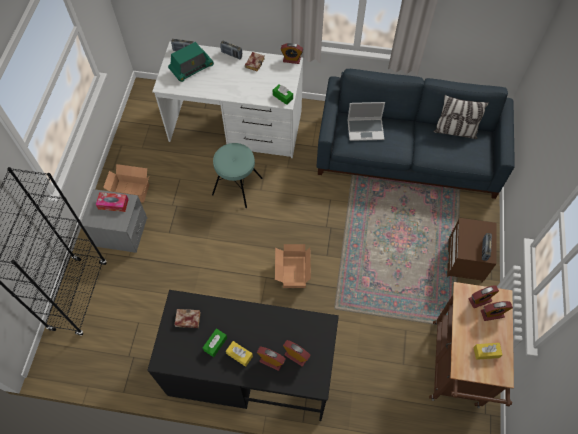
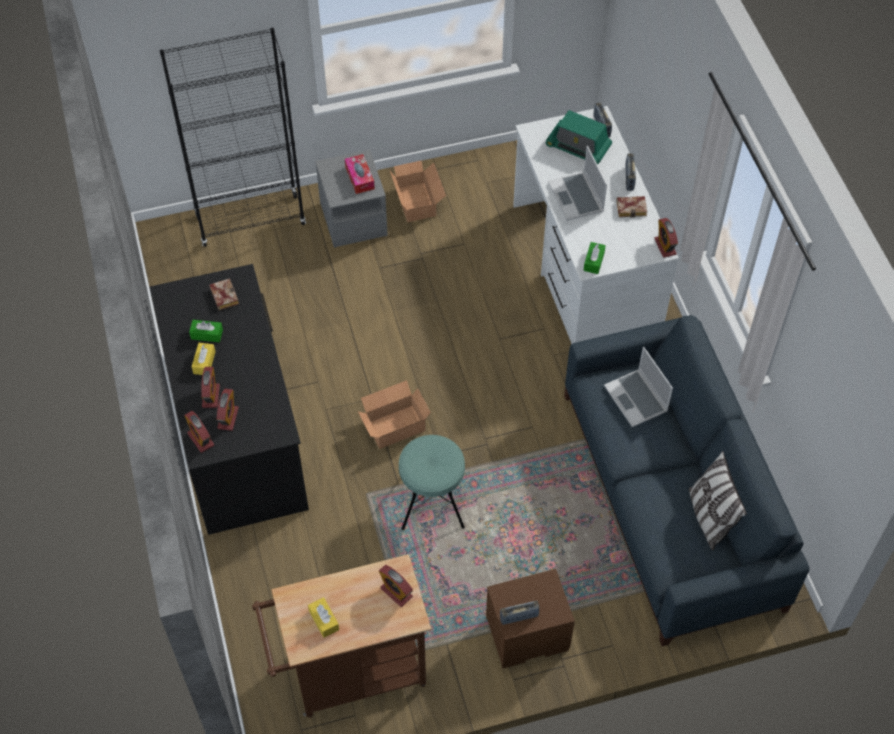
camera: 65 degrees right, 5 degrees down
(230, 85) = (577, 198): none -> laptop
(237, 186) = (489, 310): turquoise stool -> turquoise stool (432, 501)
(492, 314) = (383, 612): alarm clock -> alarm clock (201, 439)

